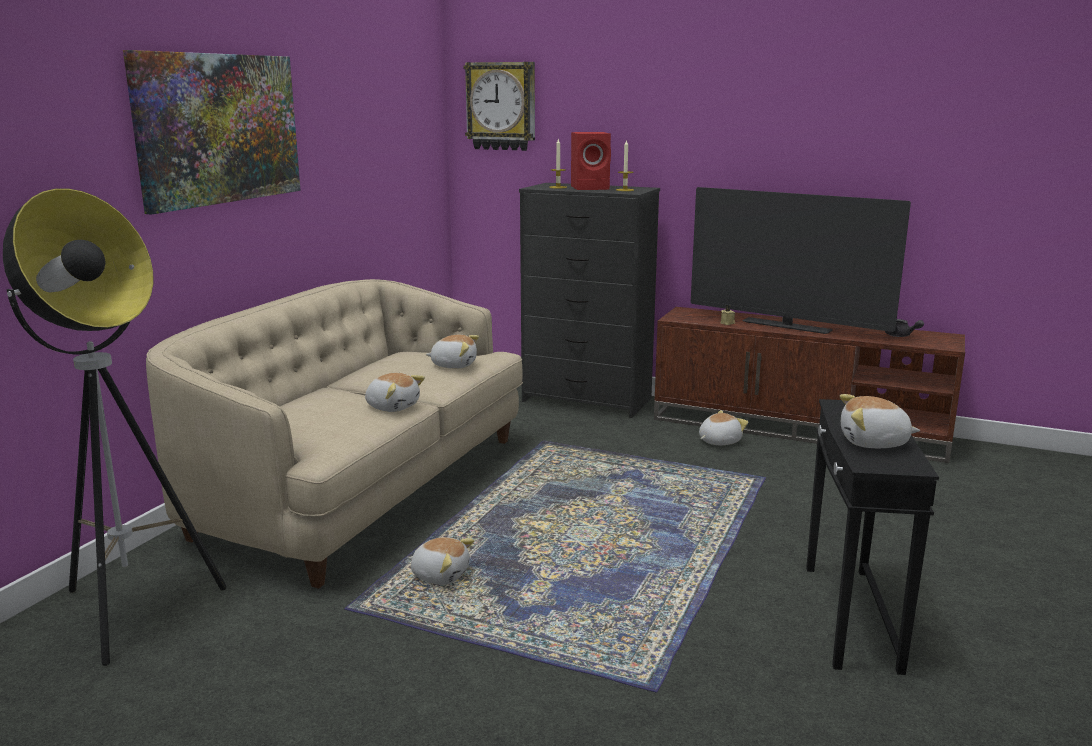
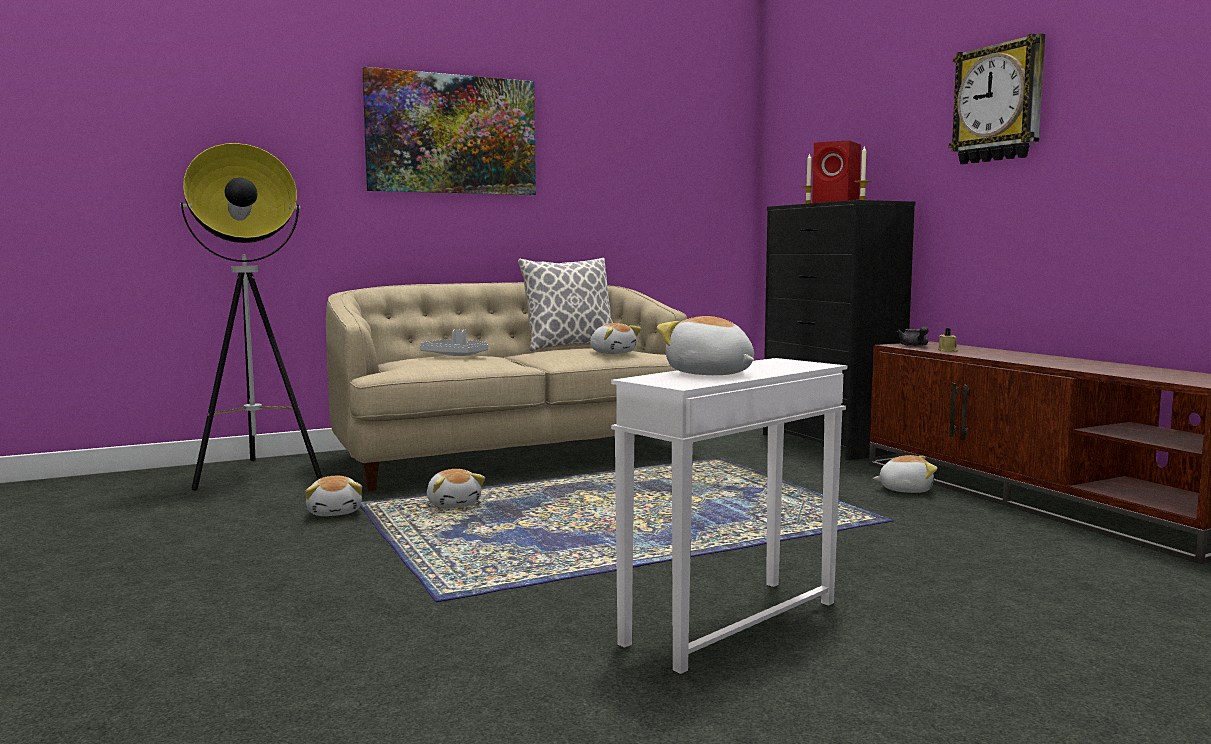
camera: 40 degrees right, 10 degrees down
(320, 404) = (456, 355): none -> grey tray
(374, 359) = (569, 347): none -> pillow
(393, 407) = (503, 364): plush toy -> plush toy (335, 512)
(501, 106) = (795, 135): wall clock -> wall clock (999, 103)
(786, 326) = (1016, 357): television -> none
(849, 616) = (729, 622): black side table -> white side table
(901, 336) = (1159, 373): grey teapot -> grey teapot (914, 346)

